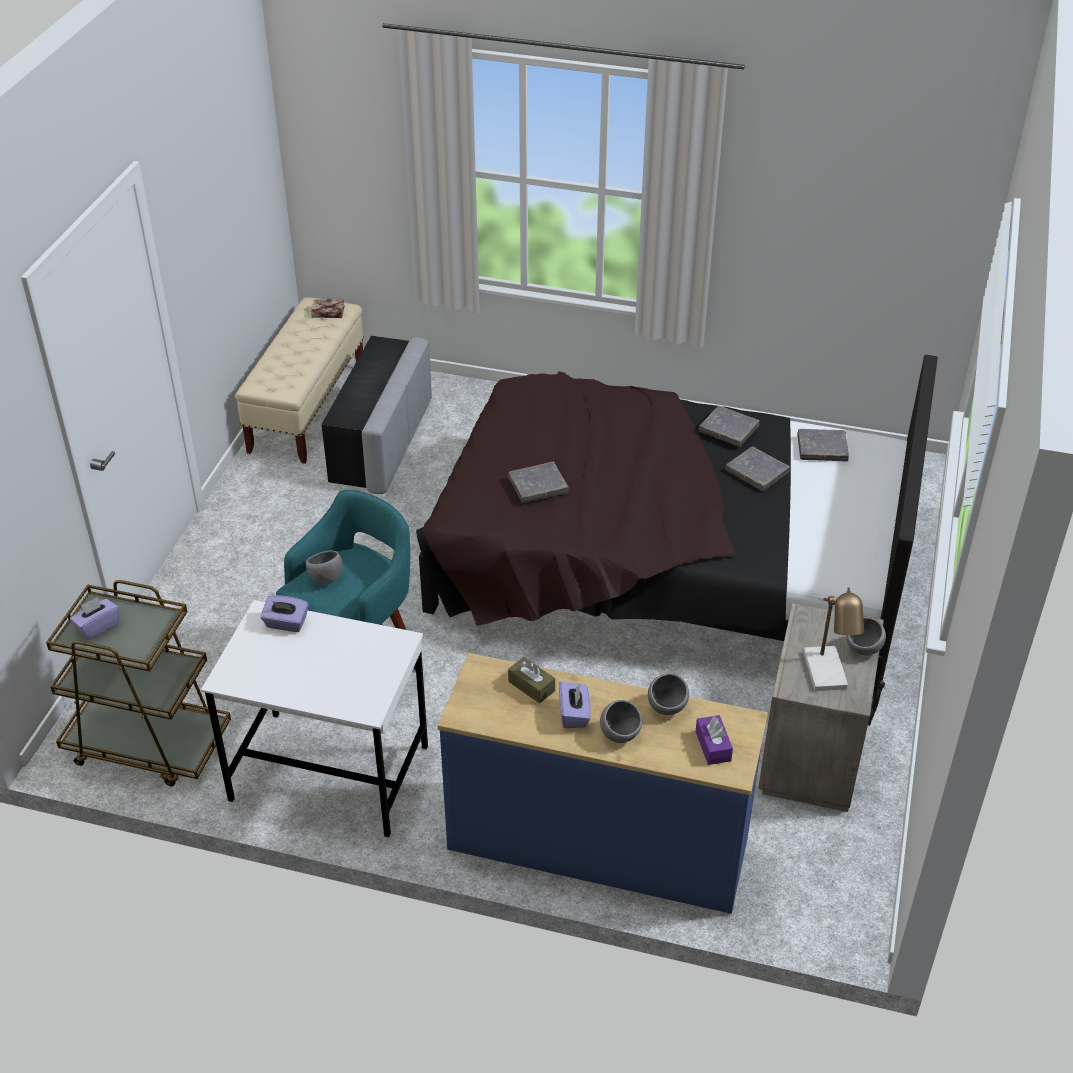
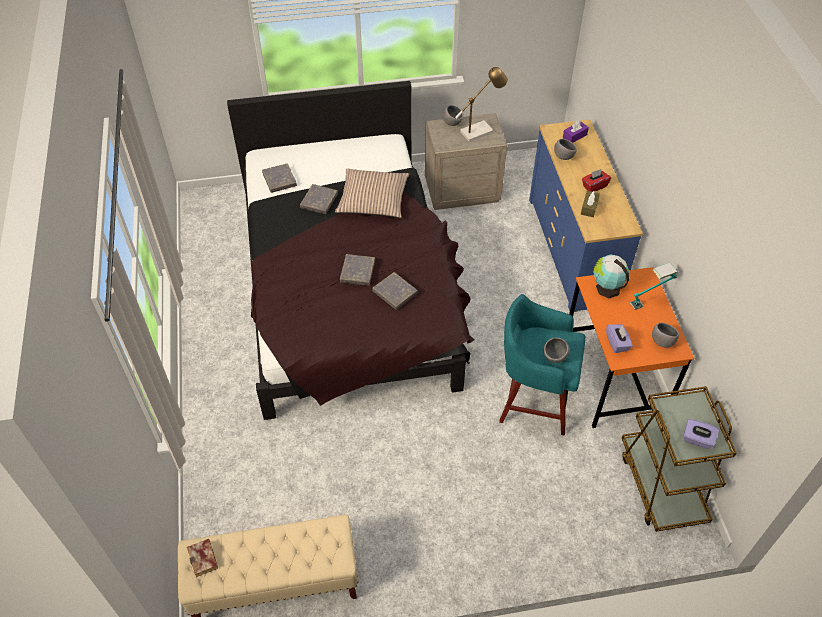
camera: 115 degrees left, 10 degrees up
(325, 692) = (649, 300): none -> table lamp
(328, 774) = (613, 378): white desk -> orange desk
(380, 656) = (606, 288): none -> globe
(382, 441) = (296, 502): grey ottoman -> none
(574, 714) = (594, 186): purple tissue box -> red tissue box
(620, 734) = (593, 167): grey bowl -> grey bowl (662, 342)
(728, 429) = (283, 222): grey book -> grey book (357, 272)
(732, 522) = (373, 200): none -> pillow

